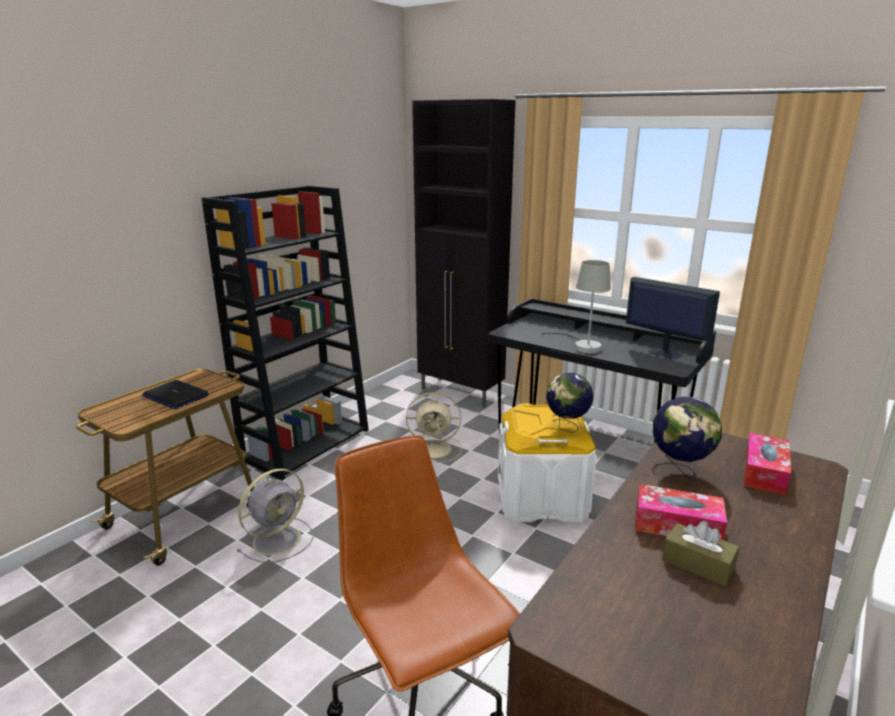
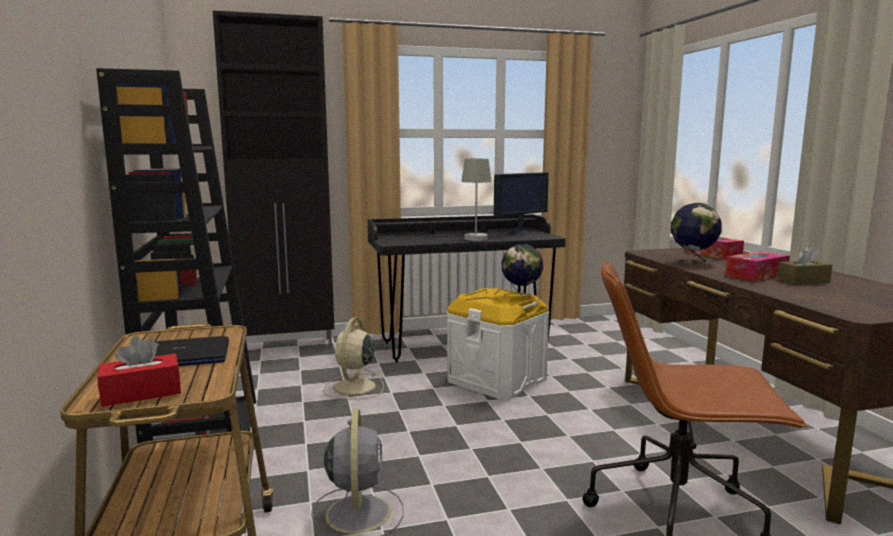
camera: 50 degrees left, 10 degrees down
(111, 414) = (141, 393): none -> red tissue box
(435, 449) = (354, 387): beige fan -> beige fan turned 150 degrees clockwise
(664, 353) = (521, 233): monitor -> monitor turned 150 degrees clockwise

